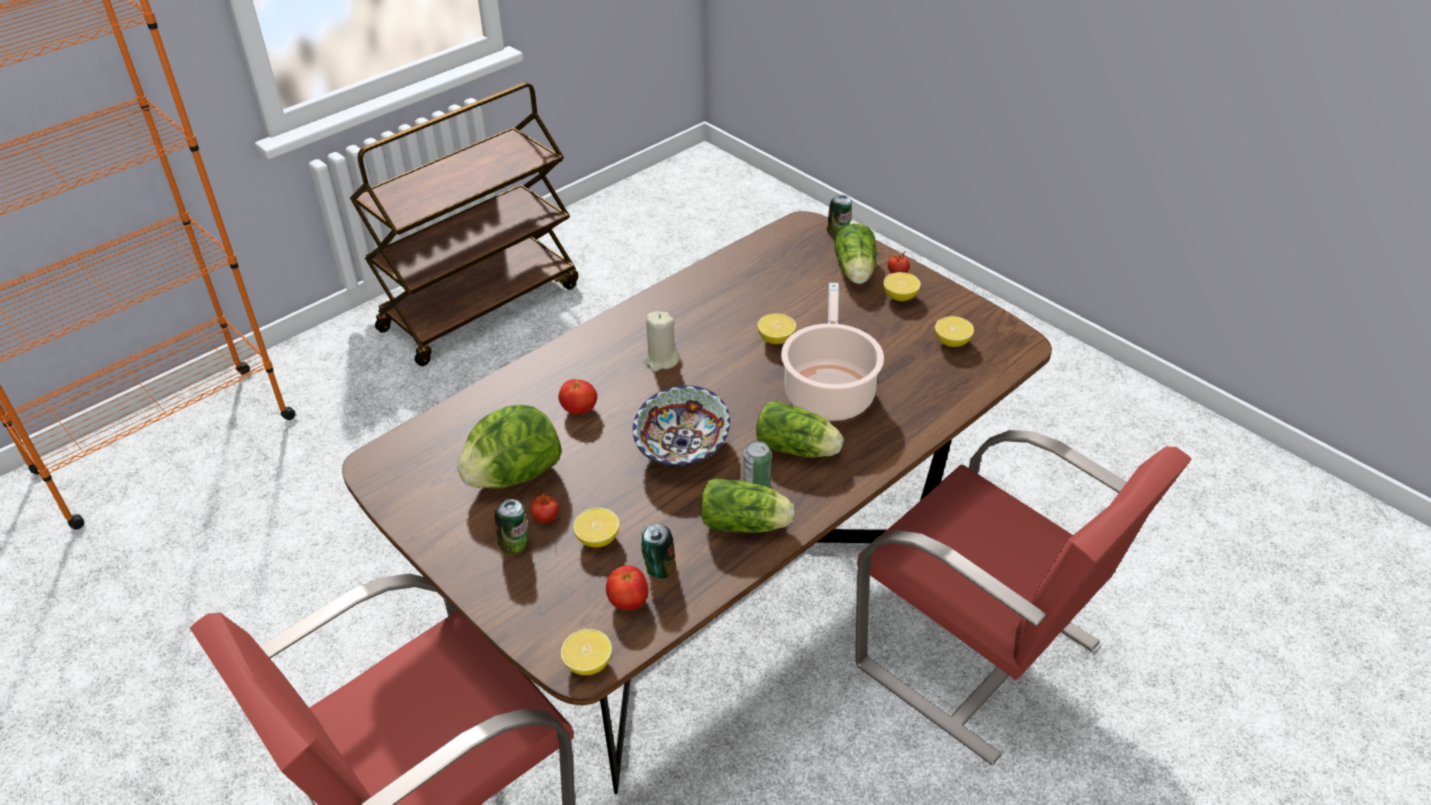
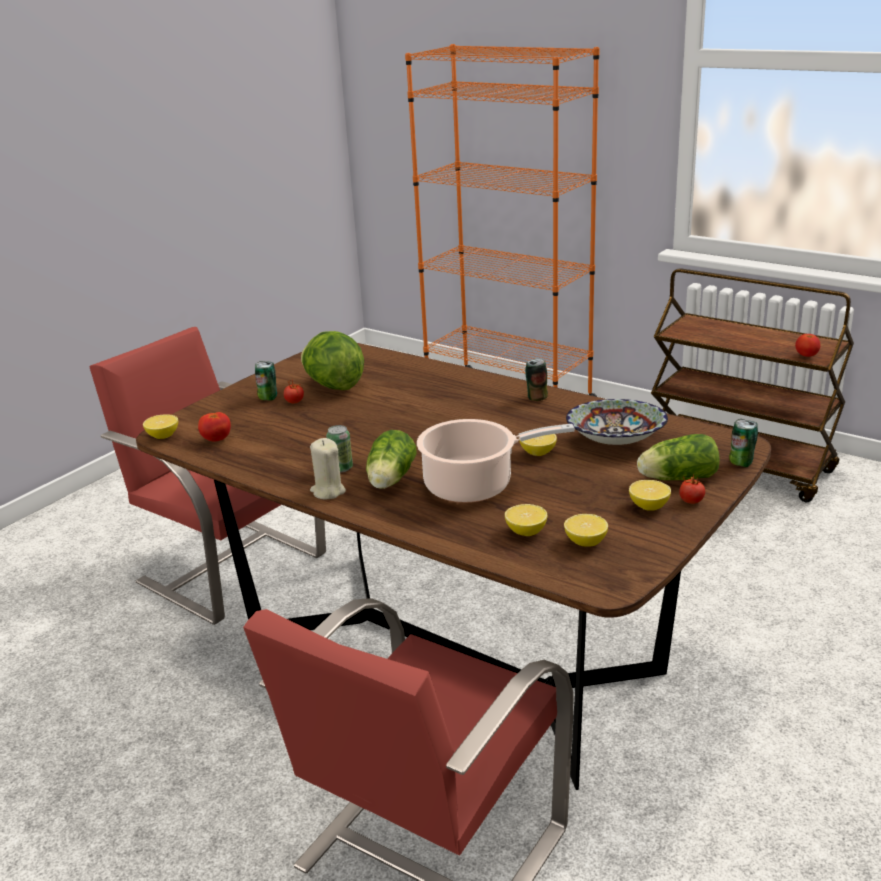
camera: 80 degrees right, 15 degrees down
(579, 410) = (410, 393): tomato -> tomato (806, 356)
(597, 539) = (275, 421): lemon -> lemon (526, 532)
(658, 569) = (247, 445): can -> can (536, 397)
(661, 360) = (483, 412): beige candle -> beige candle (328, 491)
(681, 447) = (379, 434): bowl -> bowl (615, 441)
(747, 524) = (296, 470): lettuce -> none

